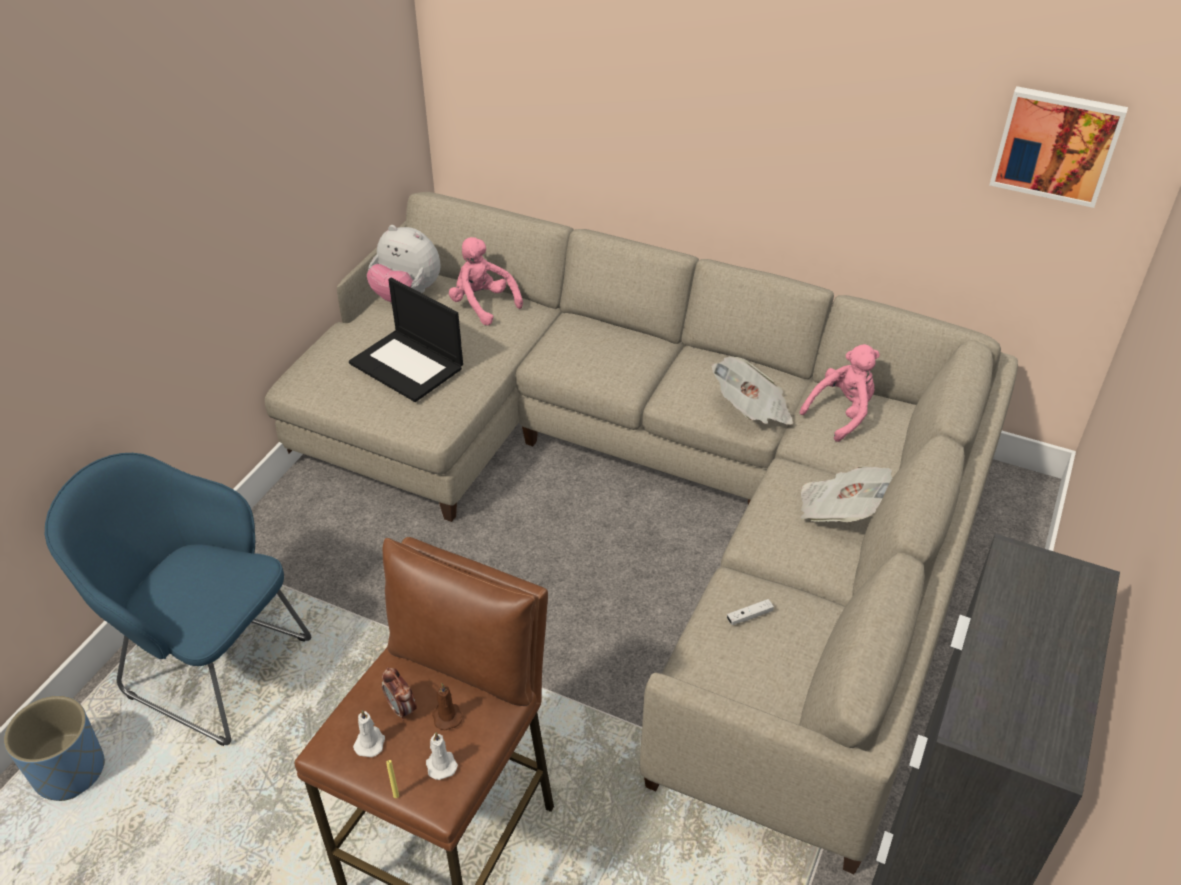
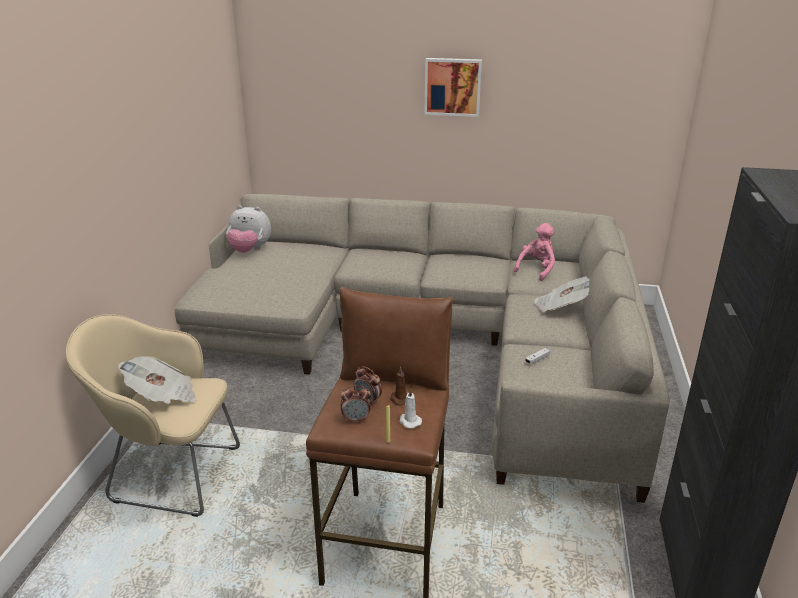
camera: 15 degrees left, 15 degrees down
(69, 771) = (82, 554): blue planter -> none
(209, 666) = (170, 475): blue armchair -> beige armchair
(370, 742) = (356, 419): white candle -> alarm clock
(408, 365) = (267, 279): laptop -> none
(482, 305) = (300, 249): pink plush toy -> none
(752, 410) = (486, 274): newspaper -> newspaper (163, 396)
(1056, 144) = (625, 99): picture -> picture (453, 86)

